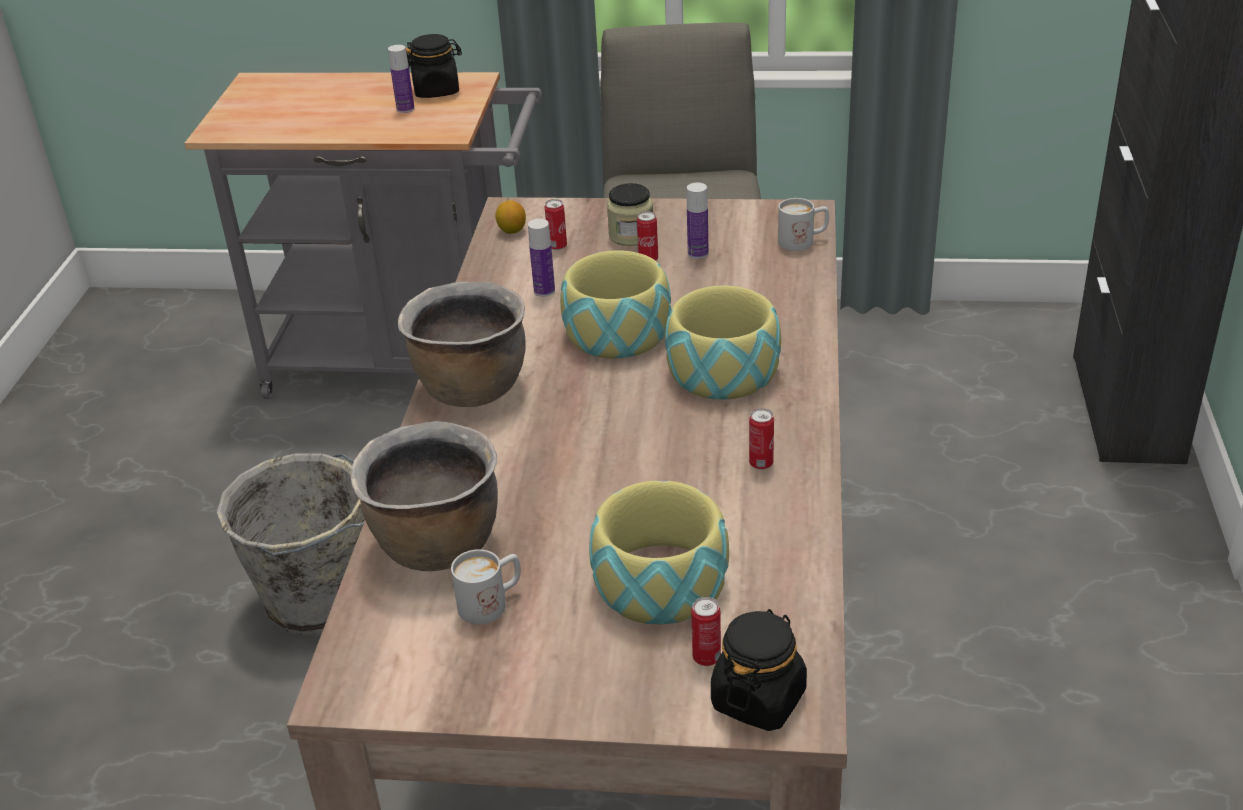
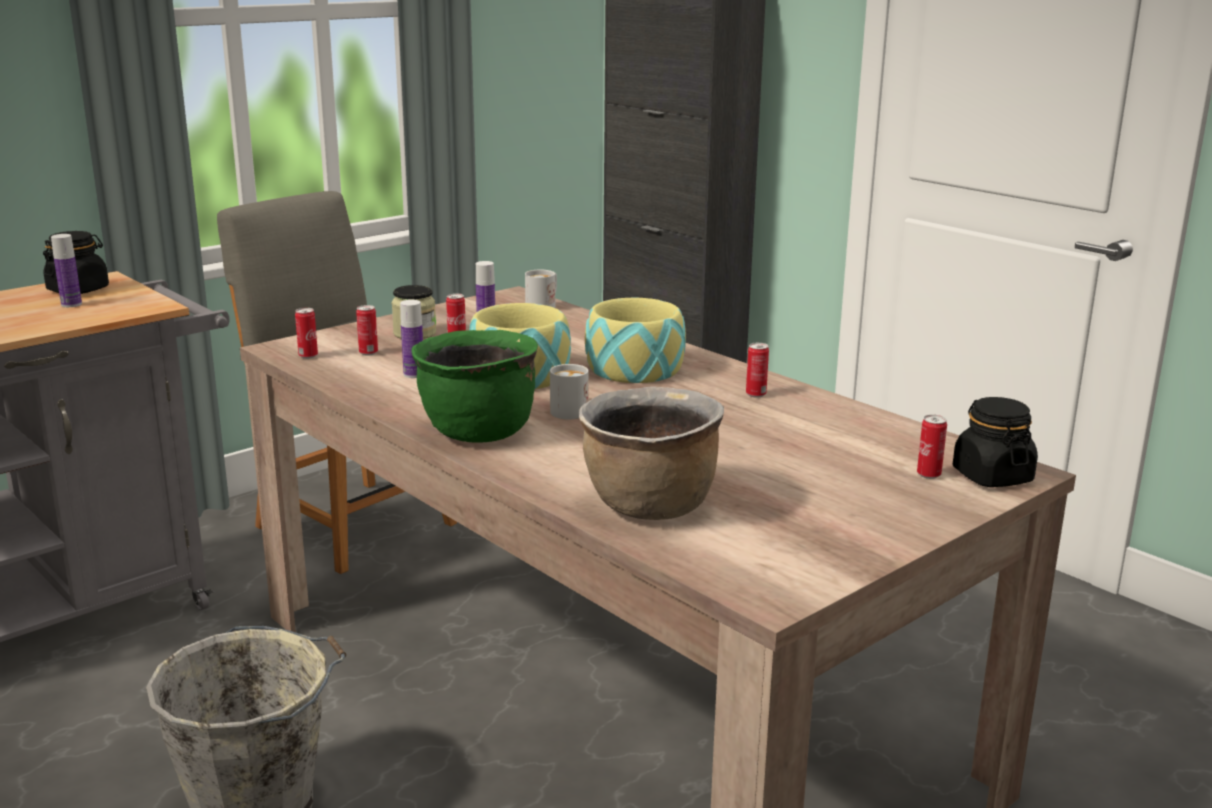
camera: 50 degrees left, 15 degrees down
(471, 387) = (477, 432): brown cooking pot -> green cooking pot
(491, 603) = (756, 512): white mug -> white mug (571, 409)
(512, 230) = (308, 356): lemon -> can
(660, 581) = (827, 459): bowl -> none

